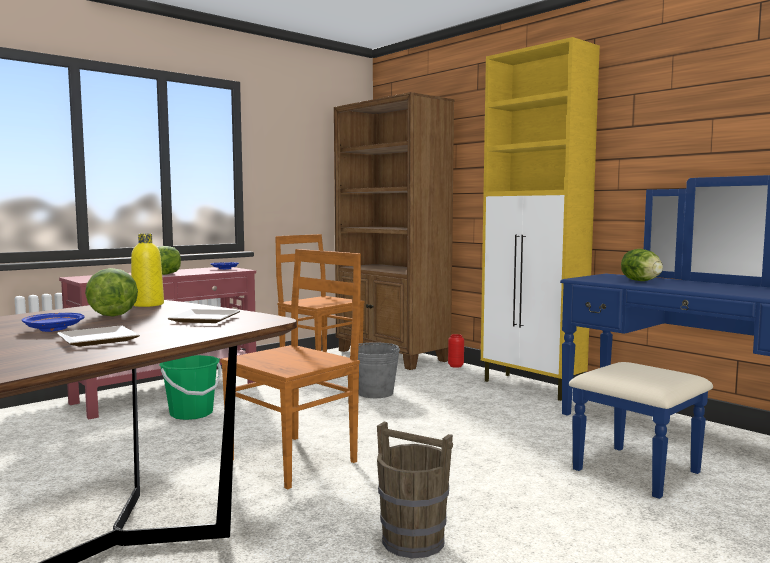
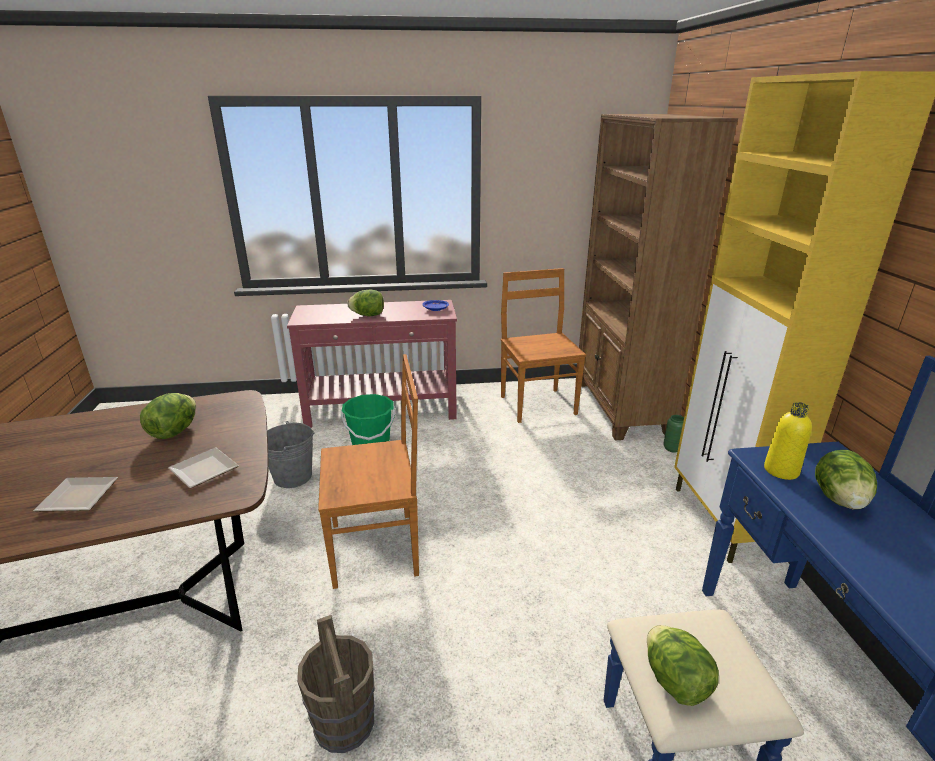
camera: 35 degrees right, 20 degrees up
(53, 329) = (98, 455): blue plate -> none
(148, 304) = (232, 409): yellow bottle -> yellow bottle (781, 470)
(375, 393) = (541, 470): grey bucket -> grey bucket (293, 476)
(455, 366) = (672, 448): red vase -> green vase
(642, 378) = (675, 681): none -> lettuce

